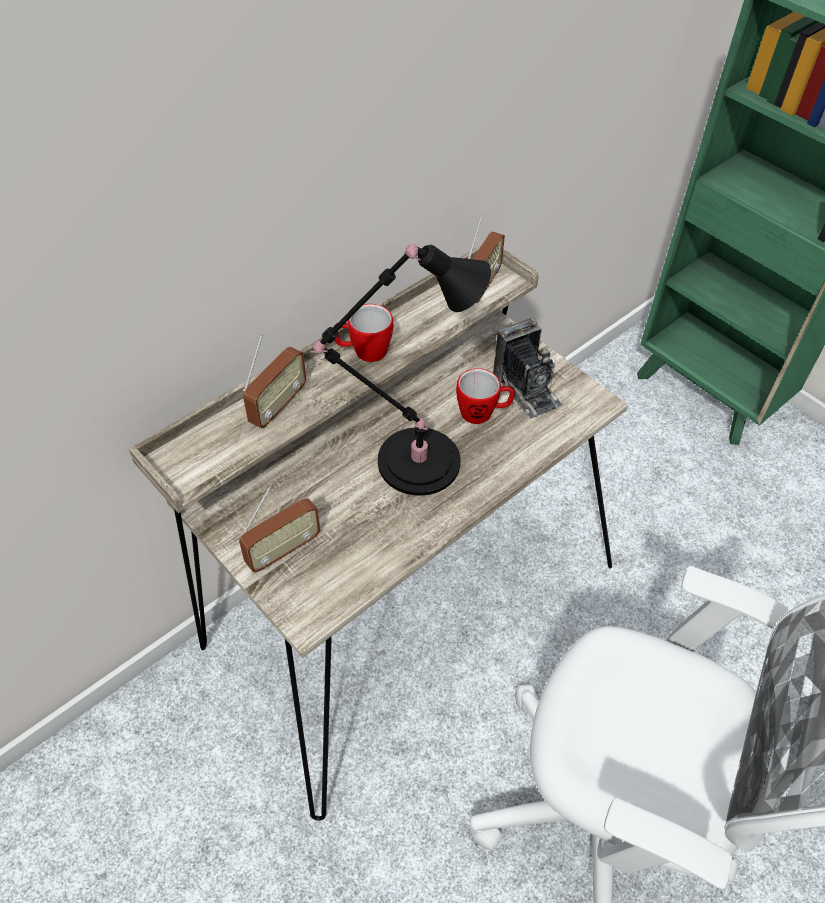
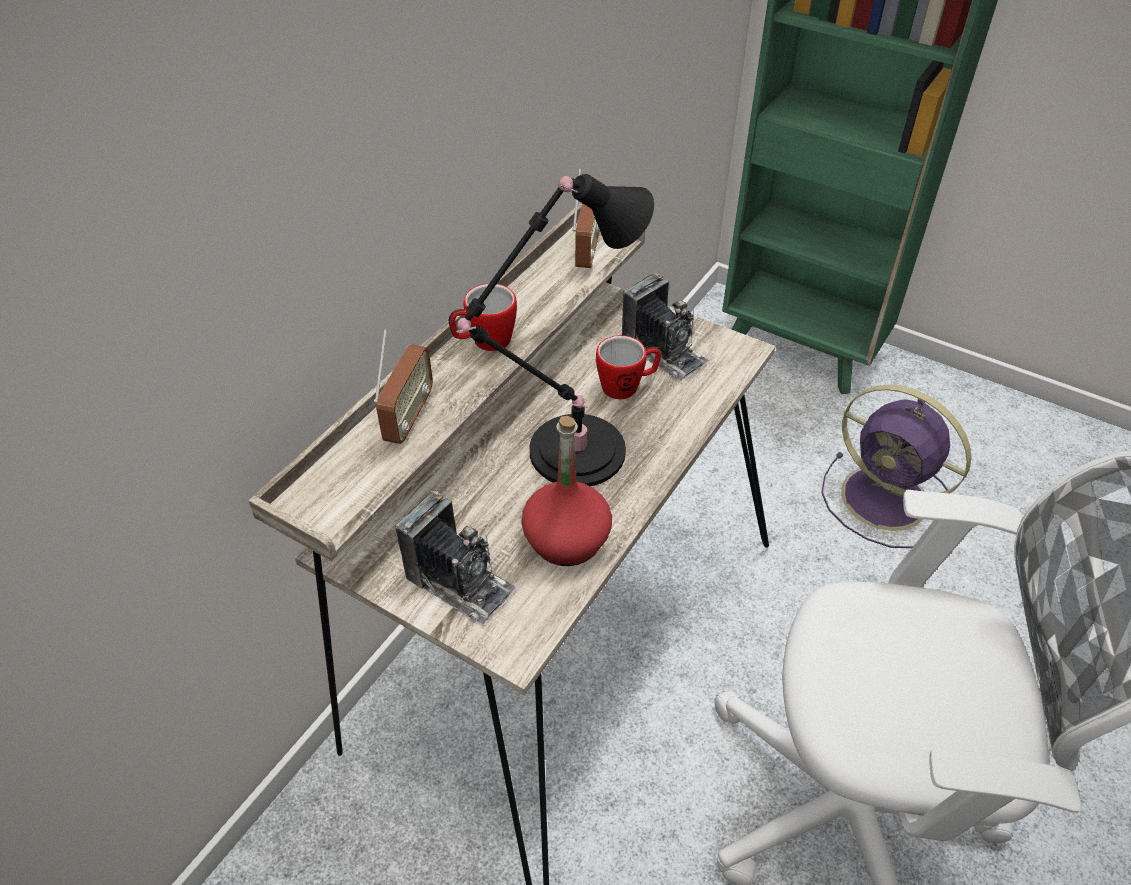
camera: 15 degrees left, 5 degrees down
(283, 551) = (459, 582): radio -> camera
(381, 537) = (567, 540): none -> red bottle
(737, 552) = (888, 500): none -> purple fan

